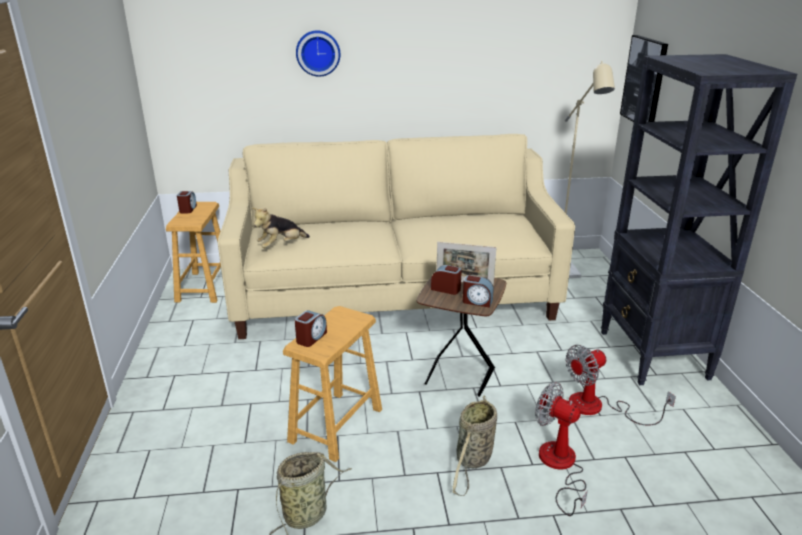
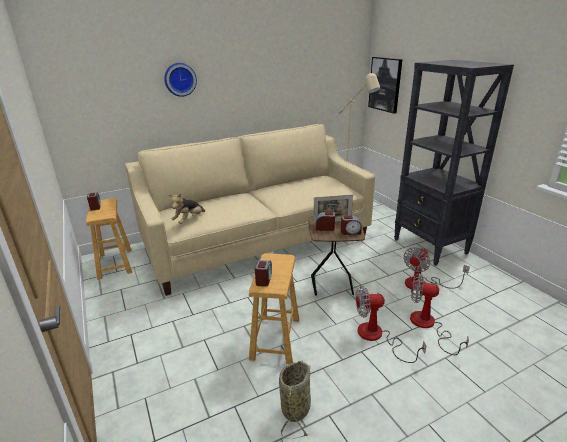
camera: 20 degrees left, 0 degrees up
(473, 461) = (377, 337): basket -> fan

